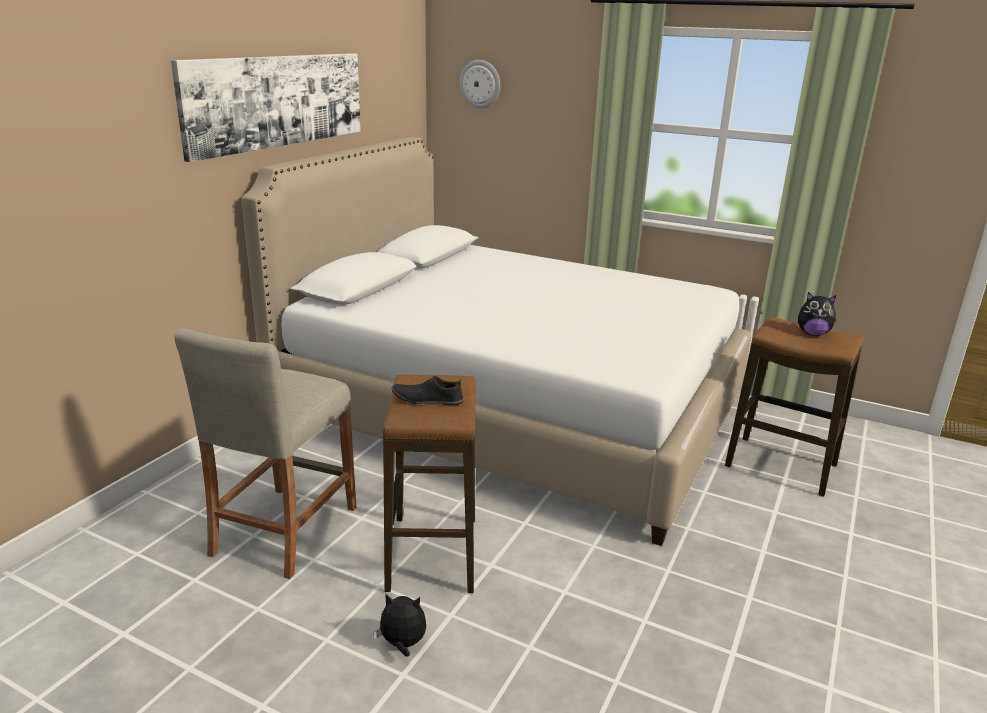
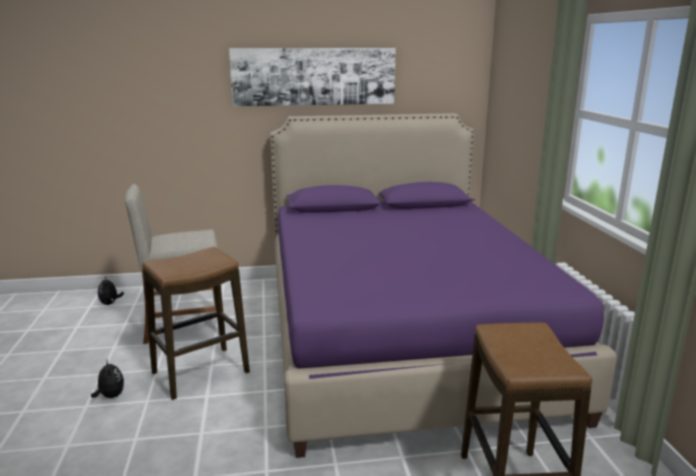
camera: 55 degrees right, 5 degrees down
(427, 399) = (190, 260): black shoe -> none
(480, 84) = (509, 74): wall clock -> none
(512, 411) = (400, 336): white bed -> purple bed
(812, 334) = (541, 350): plush toy -> plush toy (110, 303)

